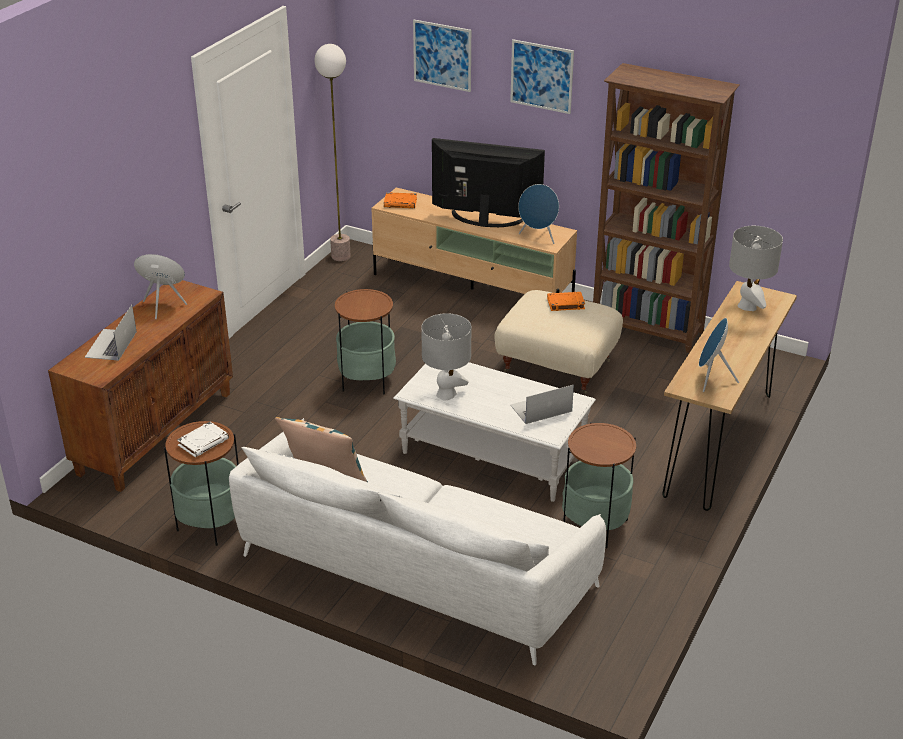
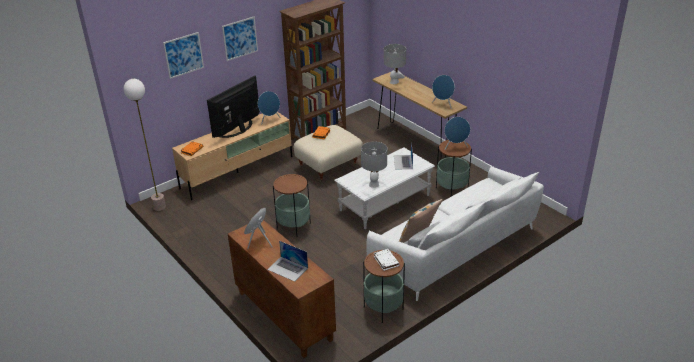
camera: 65 degrees left, 0 degrees up
(603, 443) = (455, 147): none -> blue speaker

